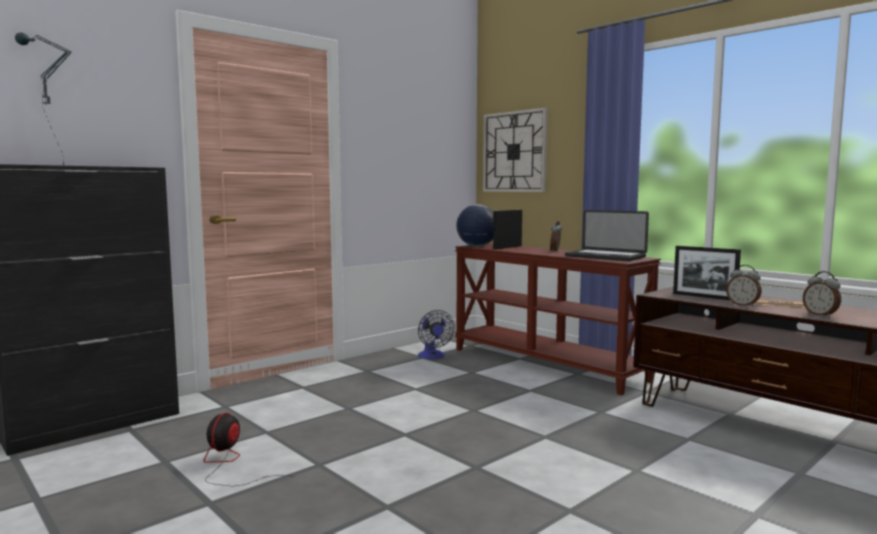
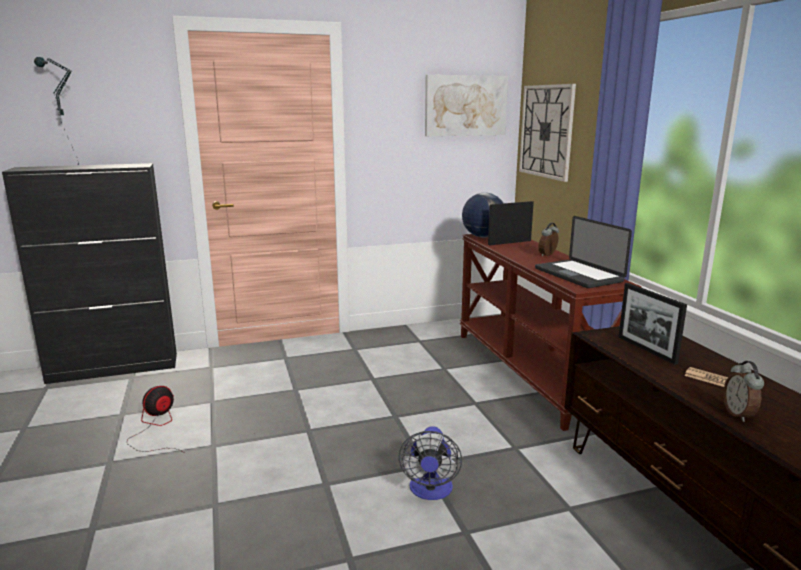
camera: 25 degrees right, 10 degrees up
(433, 356) = (429, 342): fan -> fan (430, 491)
(437, 130) = (465, 105): none -> picture
(743, 305) = (667, 375): alarm clock -> none

